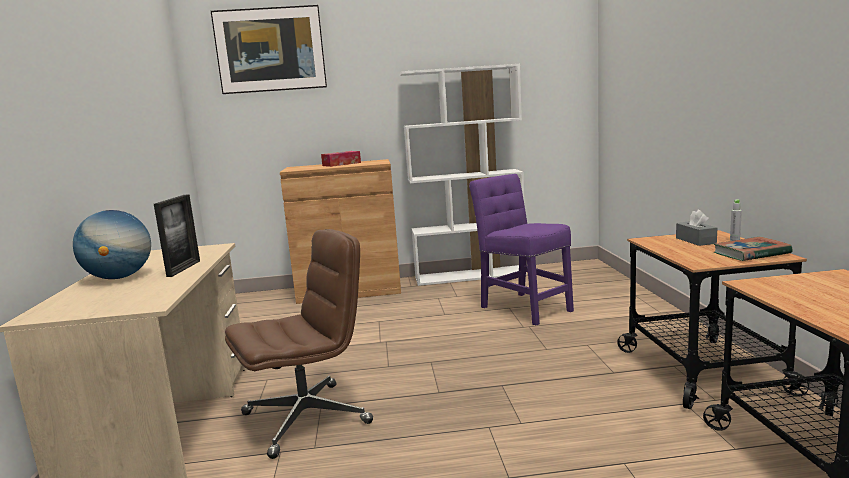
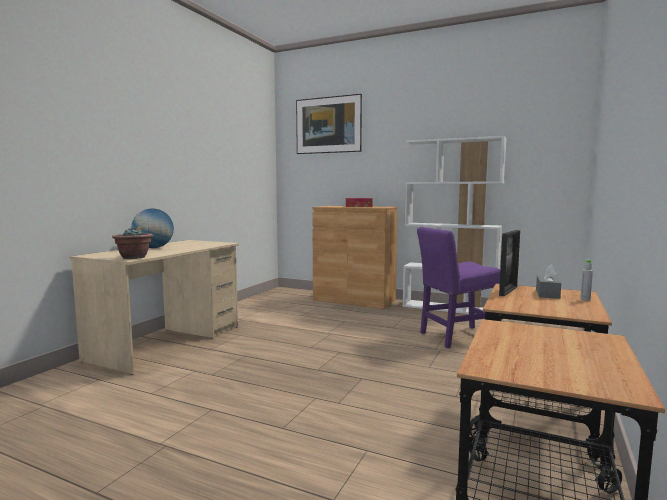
camera: 30 degrees right, 5 degrees down
(148, 302) = (134, 257): none -> potted plant
(184, 268) = (185, 249): picture frame -> picture frame (508, 291)
(307, 417) = (230, 359): brown office chair -> none
(523, 307) = (456, 337): purple chair -> purple chair turned 105 degrees counterclockwise
(751, 253) = (568, 309): book -> none

